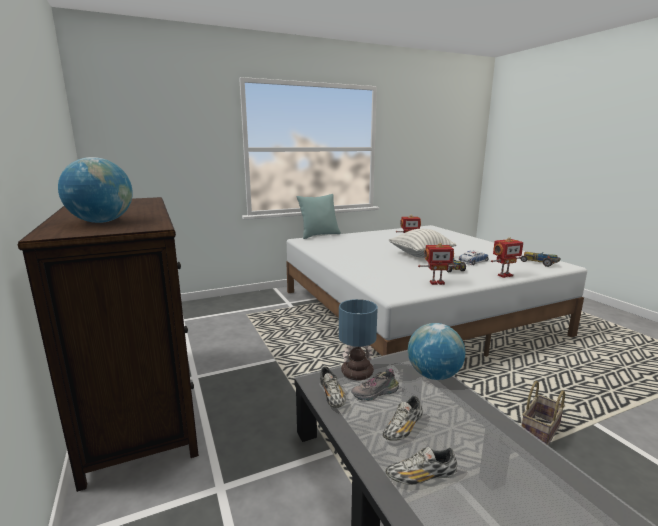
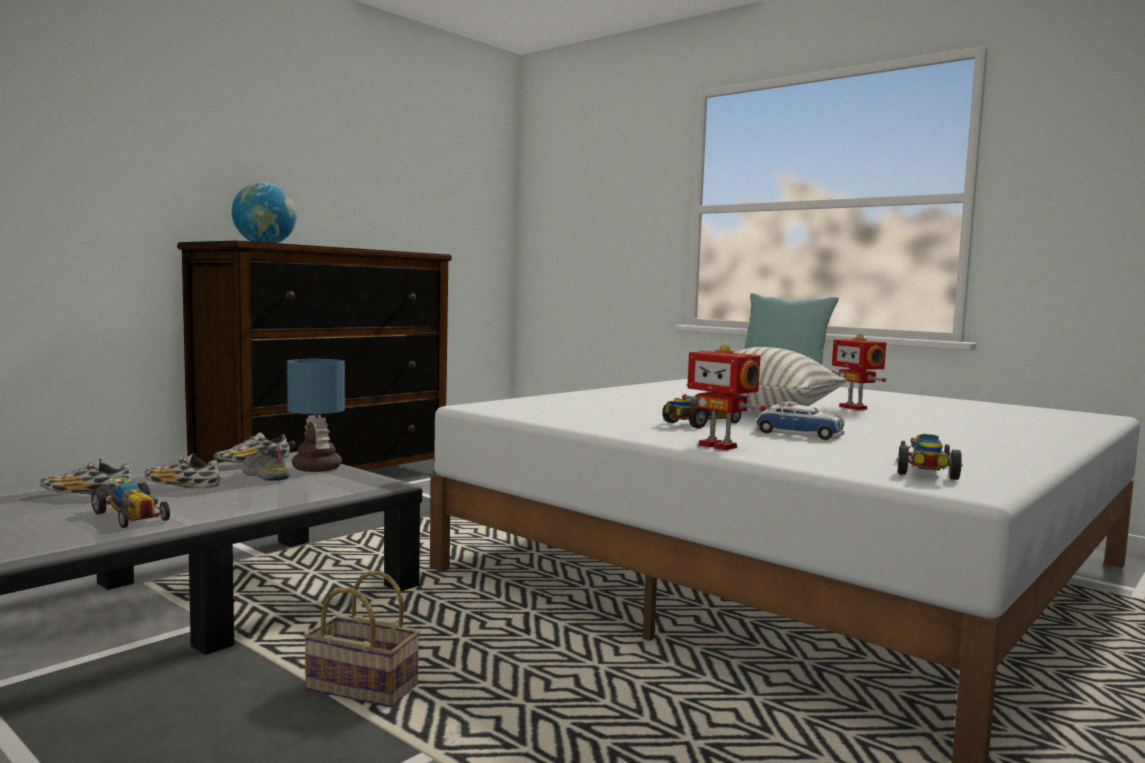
camera: 65 degrees right, 10 degrees down
(421, 477) = (87, 495): shoe -> shoe turned 60 degrees counterclockwise
(433, 375) = (328, 495): globe -> none
(436, 282) = (582, 418): toy robot -> none
(483, 451) = (130, 515): none -> toy car

